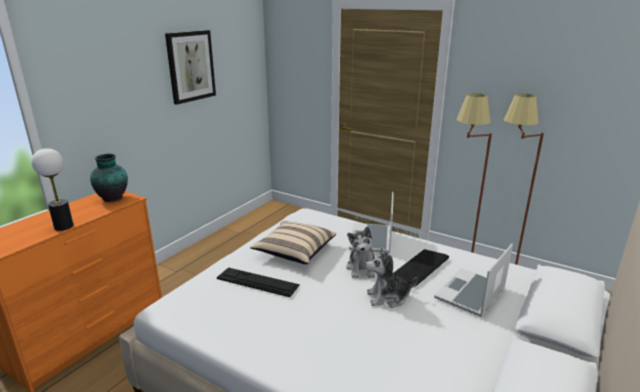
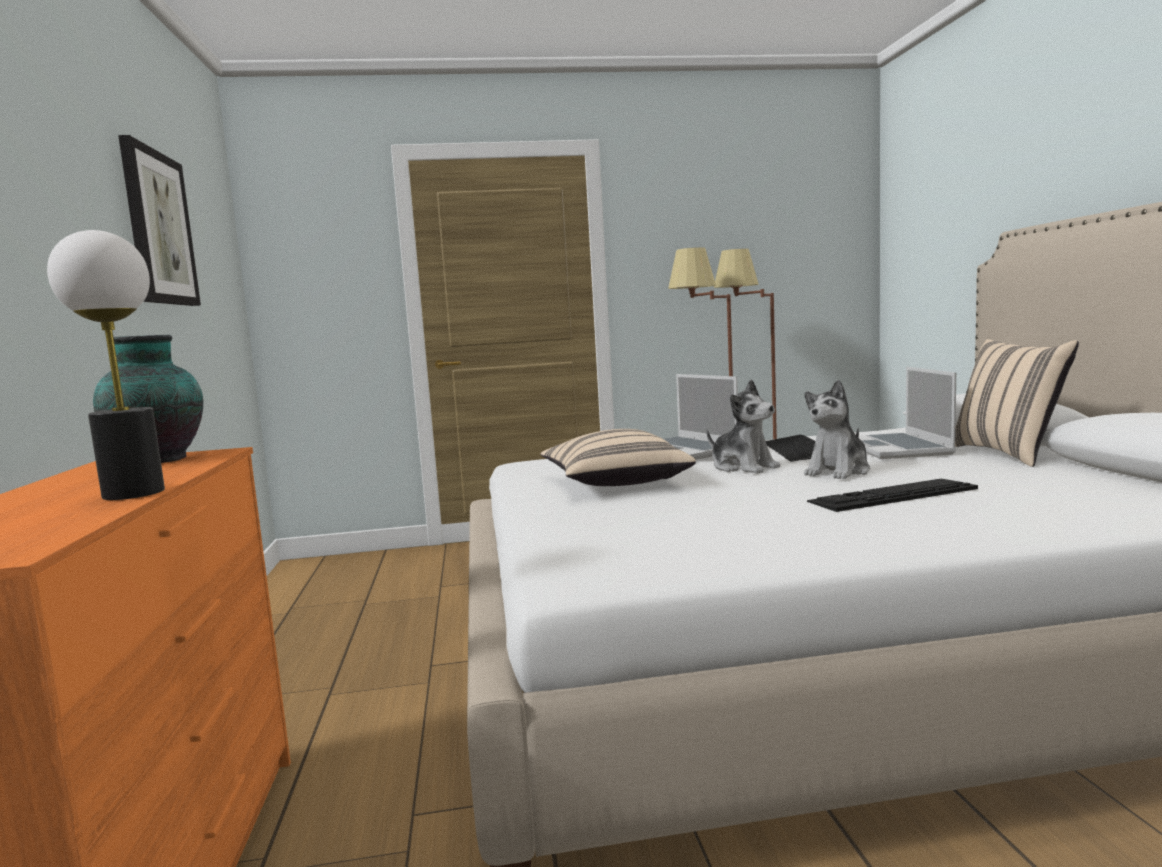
camera: 40 degrees left, 15 degrees down
(257, 281) = (646, 511): keyboard -> keyboard (892, 495)
(512, 336) = (1008, 454): none -> beige pillow

